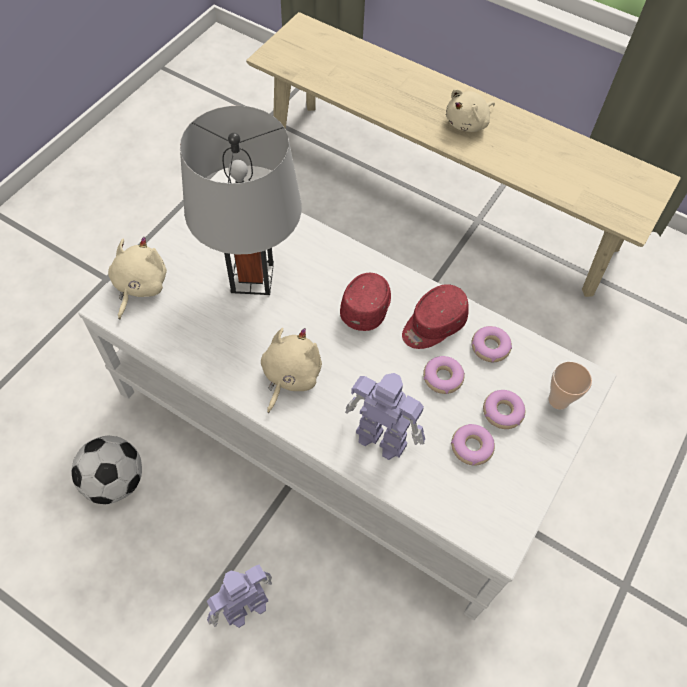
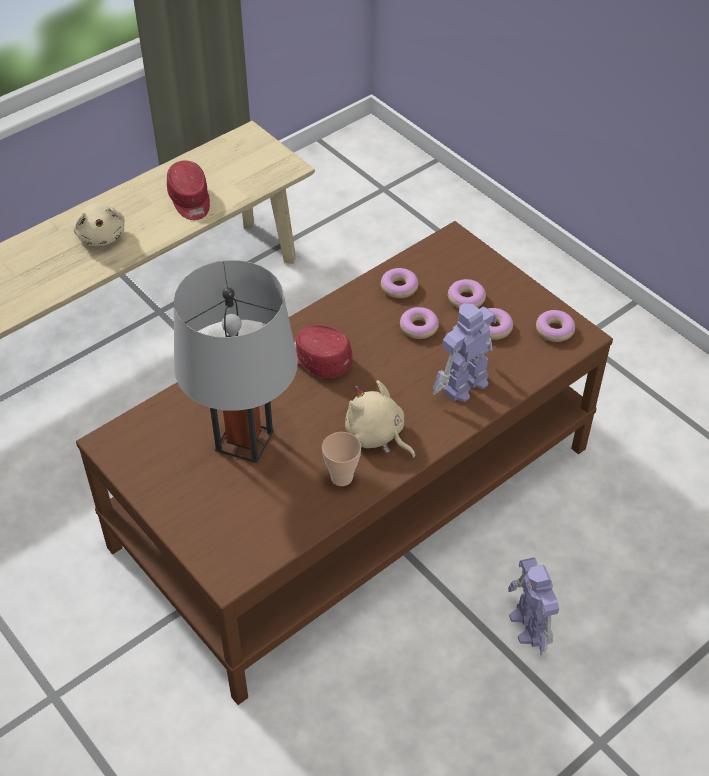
camera: 70 degrees left, 10 degrees down
(115, 481) = (352, 728): football -> none
(139, 286) = (211, 543): beige plush toy -> none
(338, 420) = (353, 497): white coffee table -> brown coffee table
(433, 325) = (360, 318): red cap -> red cap (190, 200)
(495, 511) = (554, 330): none -> donut
(558, 400) = (466, 261): cup -> cup (341, 477)

